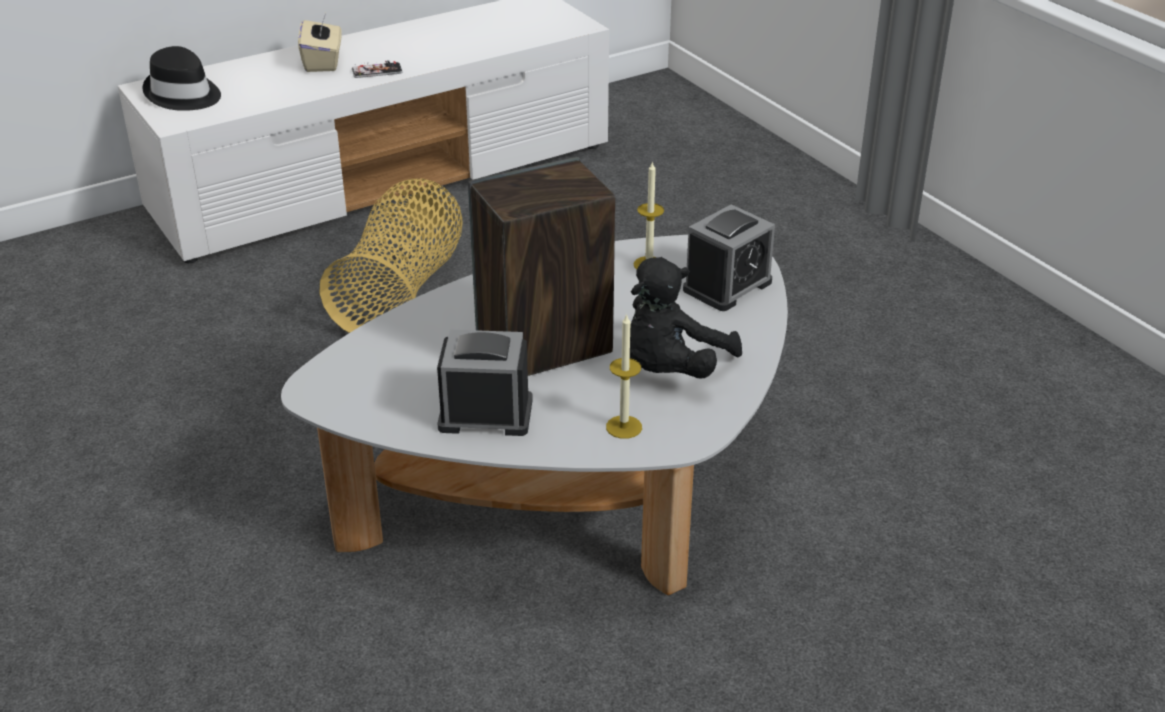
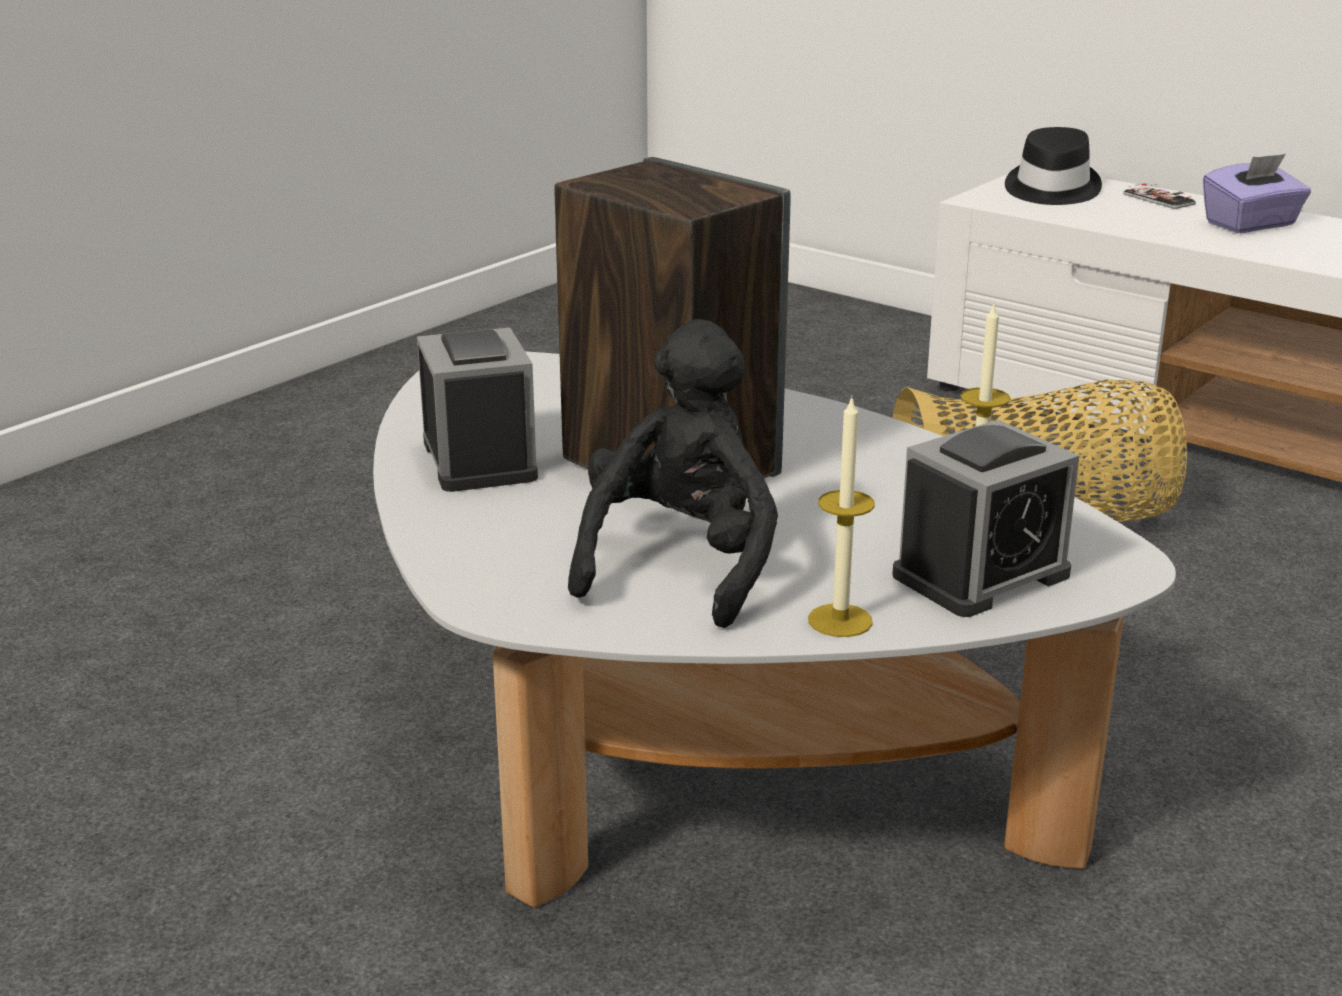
camera: 70 degrees right, 10 degrees down
(323, 62) = (1251, 225): beige tissue box -> purple tissue box
(377, 71) = (1280, 252): phone -> phone (1158, 199)
(624, 427) = (501, 553): candle -> candle (840, 620)
(671, 369) = (680, 565): black plush toy -> black plush toy turned 90 degrees clockwise
(727, 286) = (981, 575): alarm clock -> alarm clock turned 60 degrees counterclockwise

